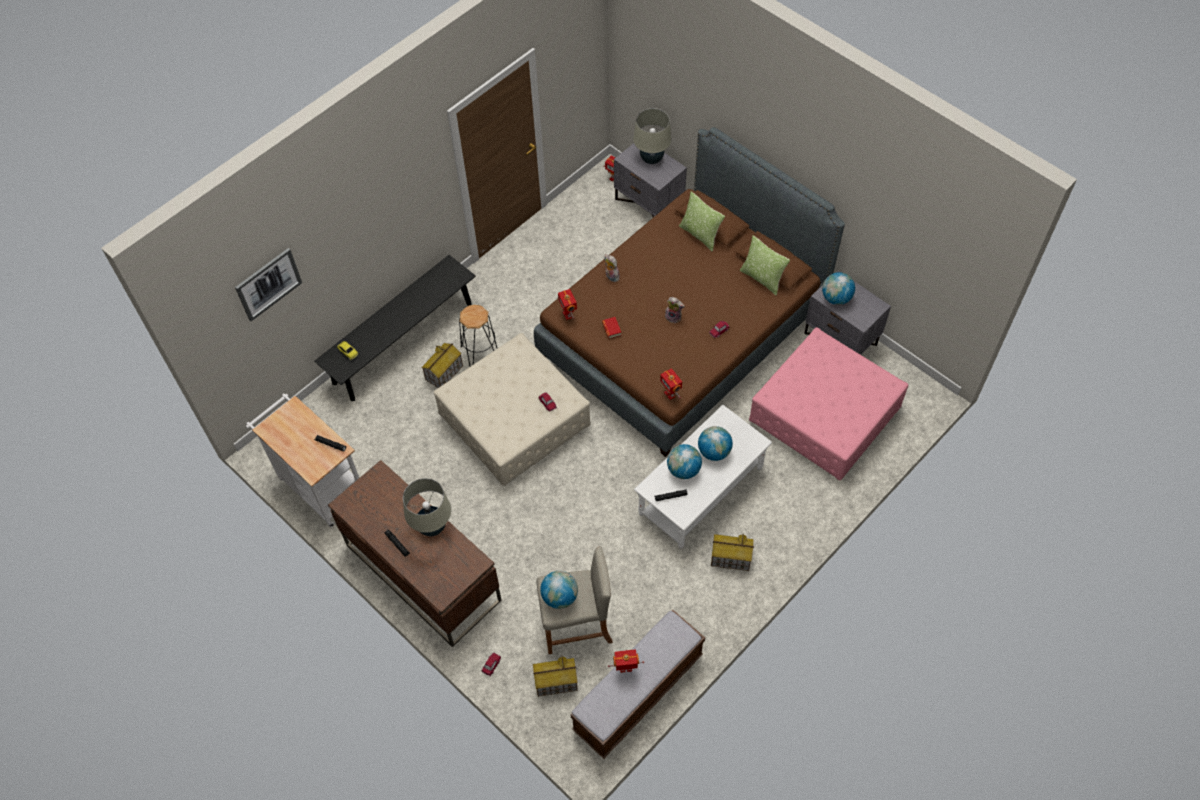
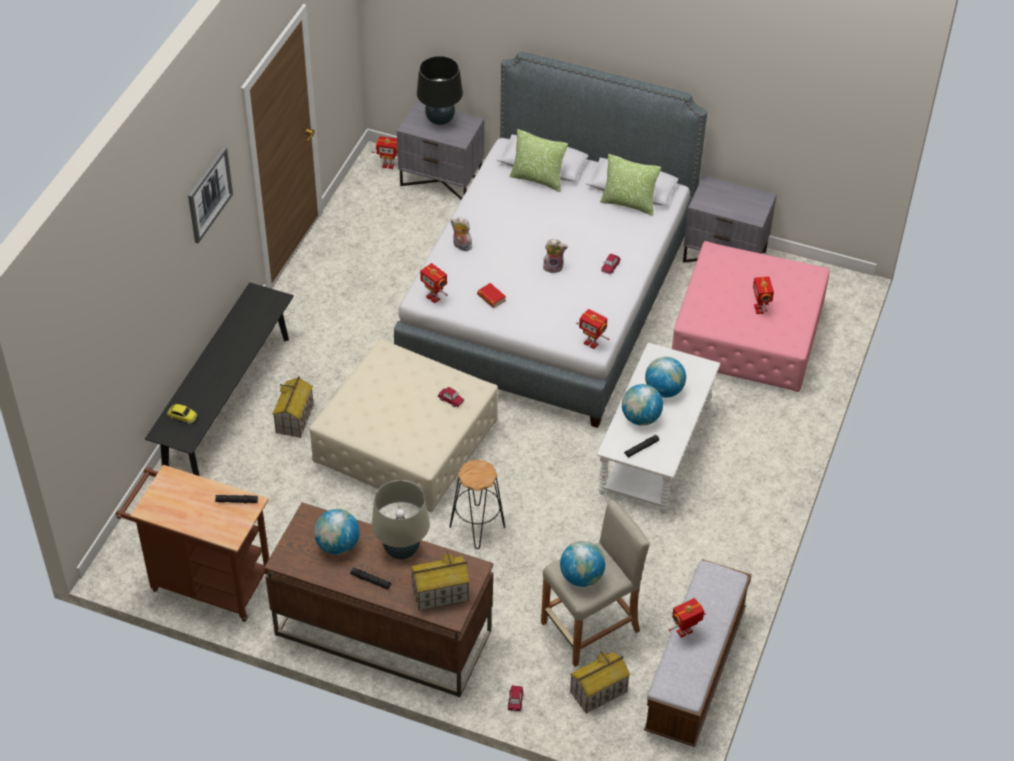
camera: 25 degrees left, 10 degrees down
(268, 284) = (107, 327): picture -> picture (209, 194)
(319, 484) = (205, 582): white cart -> brown cart
(480, 352) = (326, 385): black stool -> black stool (477, 526)
(651, 158) = (440, 119): beige table lamp -> black table lamp
(682, 331) = (548, 297): brown bed -> grey bed
(730, 558) = (722, 505): toy house -> toy house (440, 594)
(830, 403) = (759, 309): none -> toy robot
(836, 298) = (716, 202): globe -> globe (338, 545)

